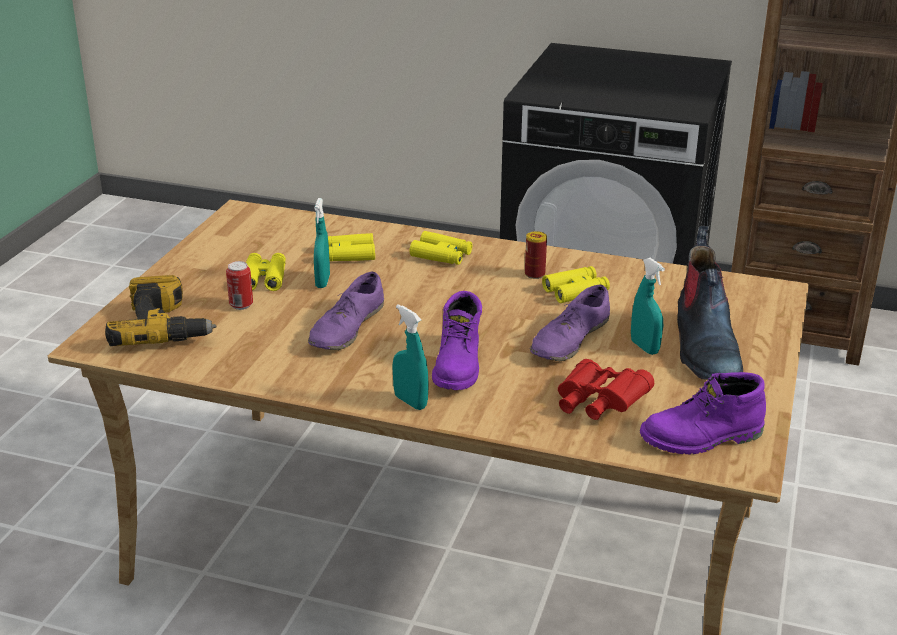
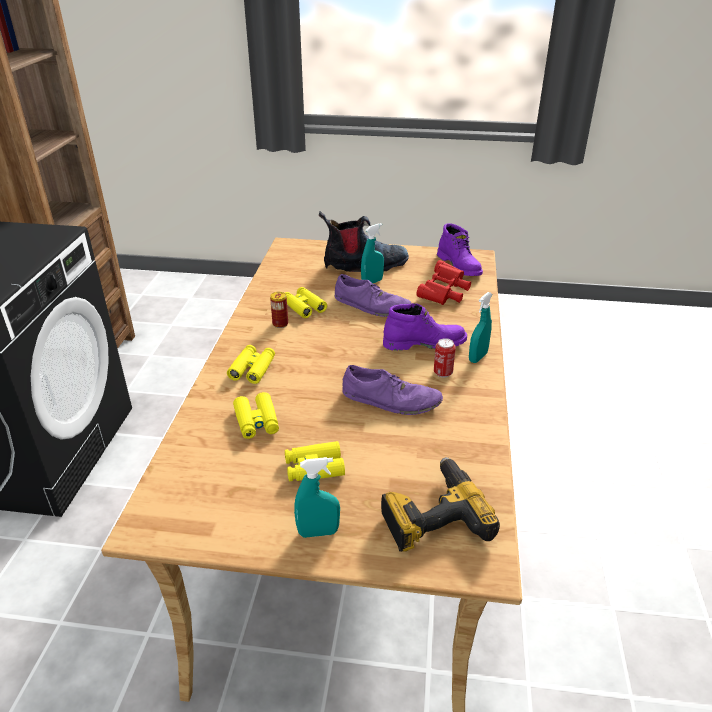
camera: 100 degrees left, 5 degrees up
(241, 305) = (372, 471): can -> can (443, 373)
(322, 282) = (314, 427): turquoise spray bottle -> turquoise spray bottle (318, 532)

